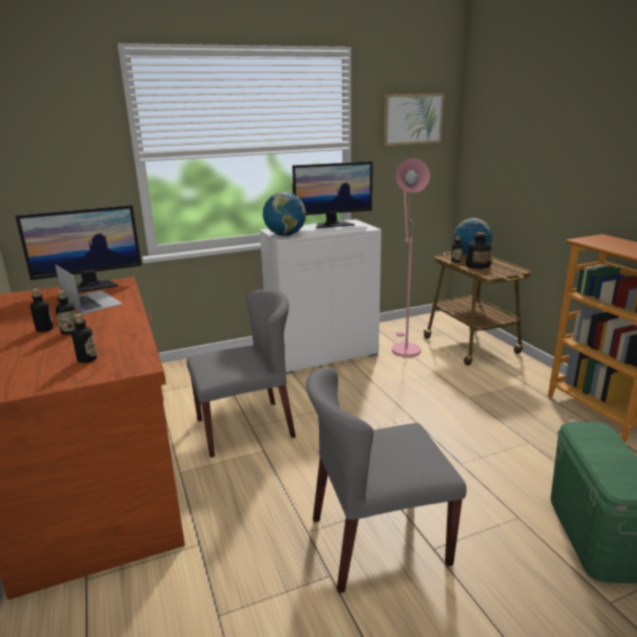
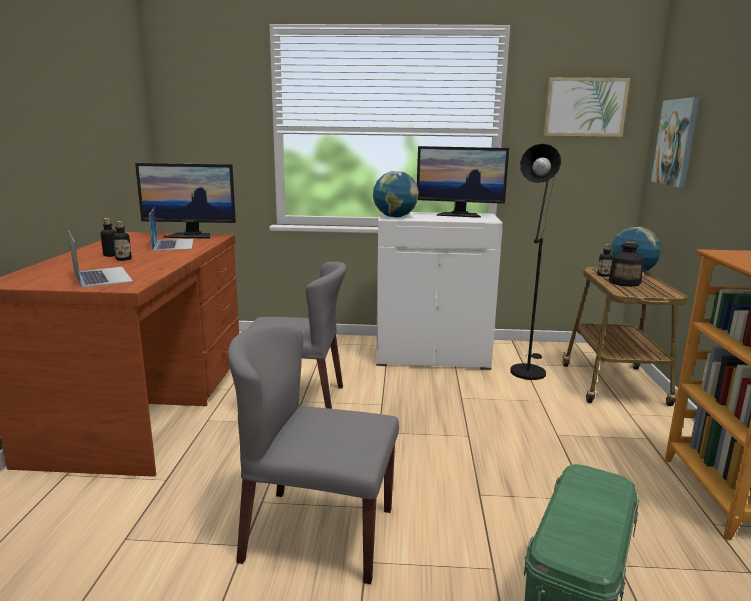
camera: 25 degrees right, 5 degrees down
(87, 359) = (102, 276): bottle -> laptop
(404, 347) = (527, 369): pink floor lamp -> black floor lamp
(492, 147) = (676, 142): none -> picture

